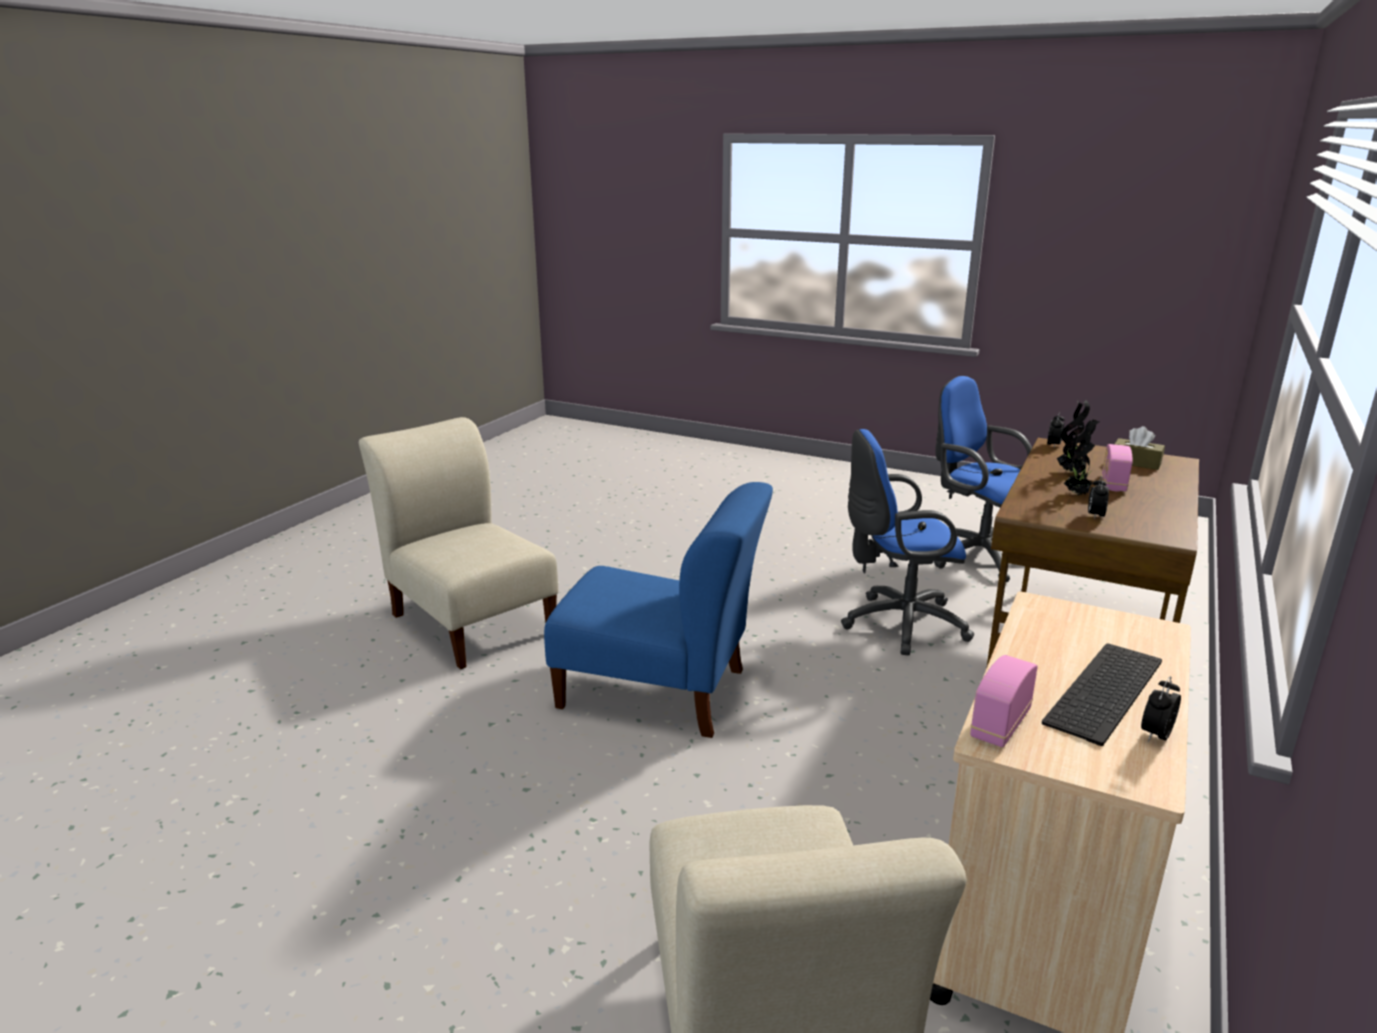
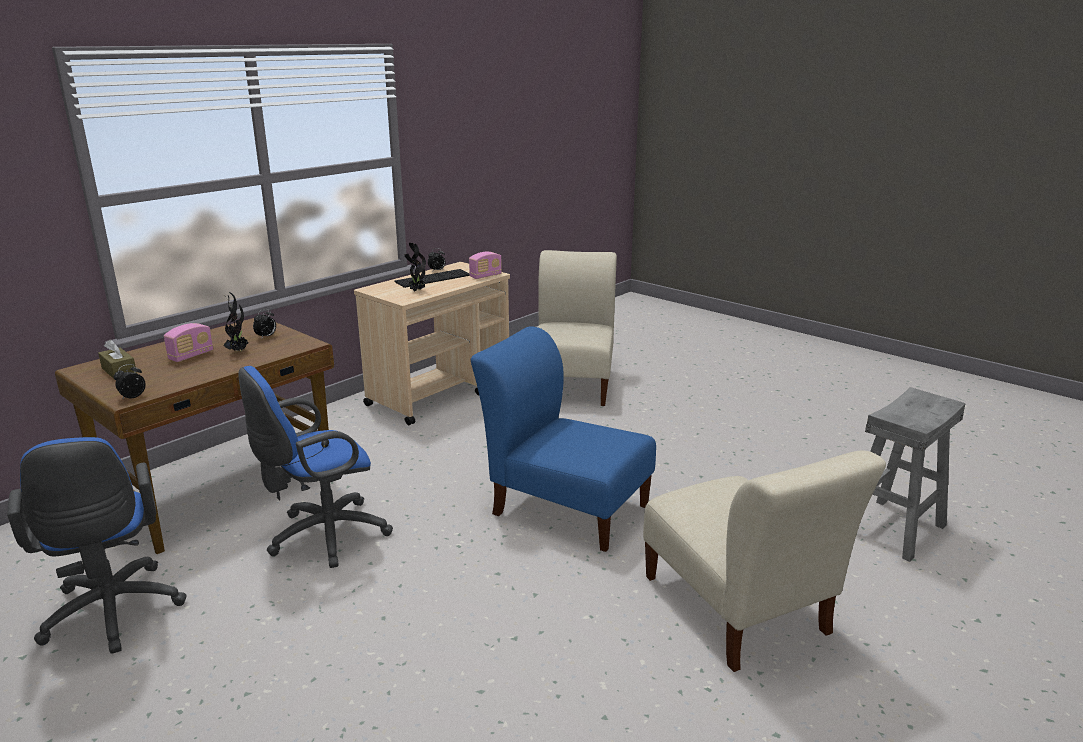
camera: 165 degrees left, 0 degrees up
(237, 727) = (893, 528): none -> grey stool
(898, 624) = (322, 536): blue office chair -> blue office chair turned 135 degrees clockwise
(1071, 472) = (193, 368): potted plant -> potted plant (416, 291)

